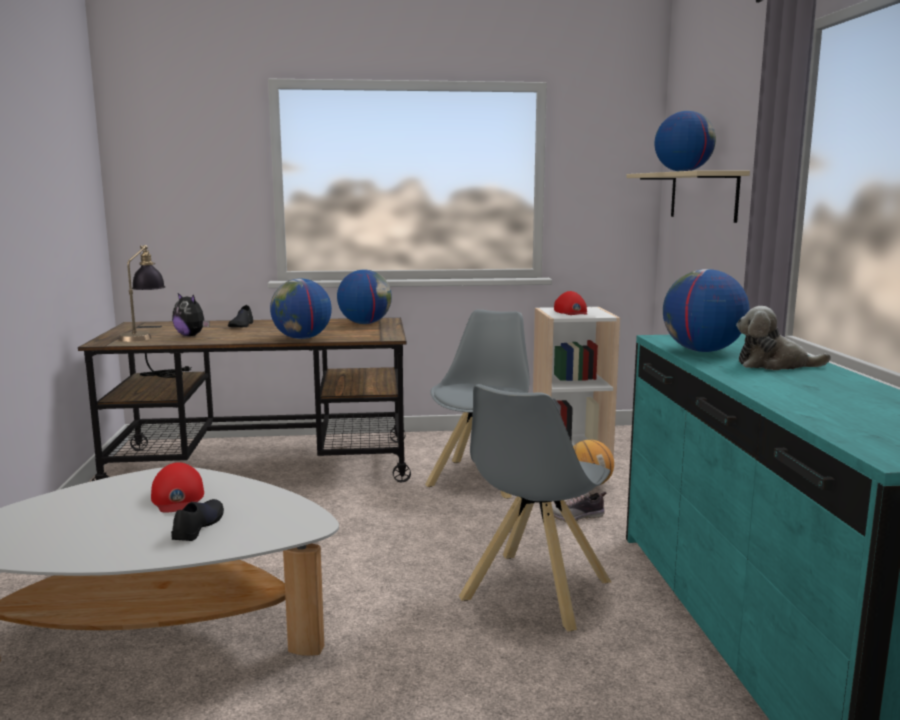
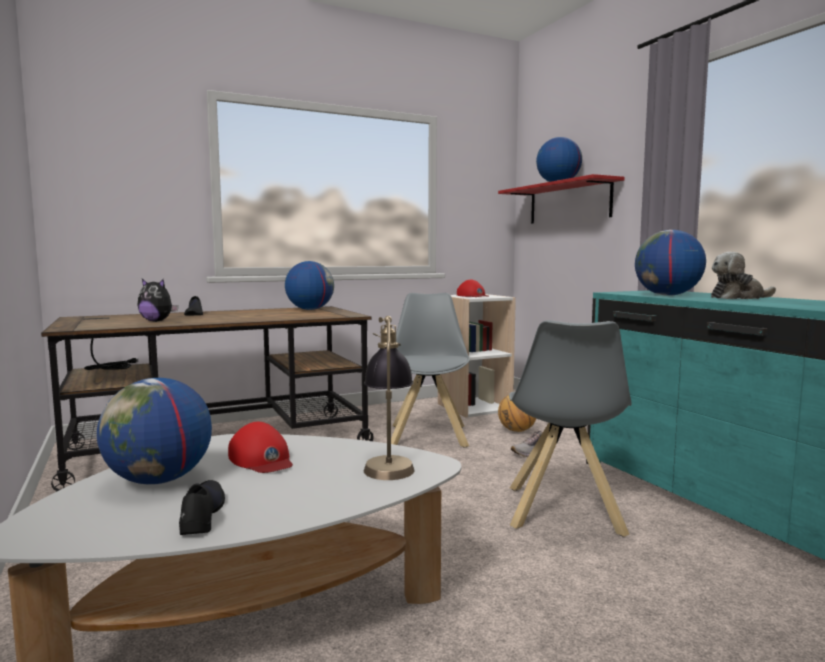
camera: 20 degrees left, 5 degrees down
(144, 336) = (104, 323): table lamp -> table lamp (389, 462)
(198, 526) = (320, 480): black shoe -> black shoe (201, 515)
(302, 338) = (274, 318): globe -> globe (159, 480)
(703, 196) = (569, 203): beige shelf -> red shelf

